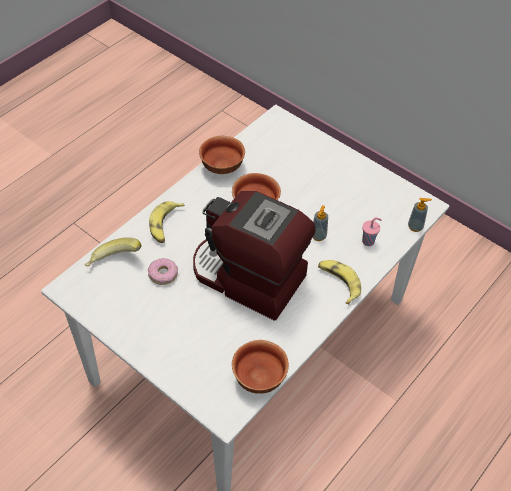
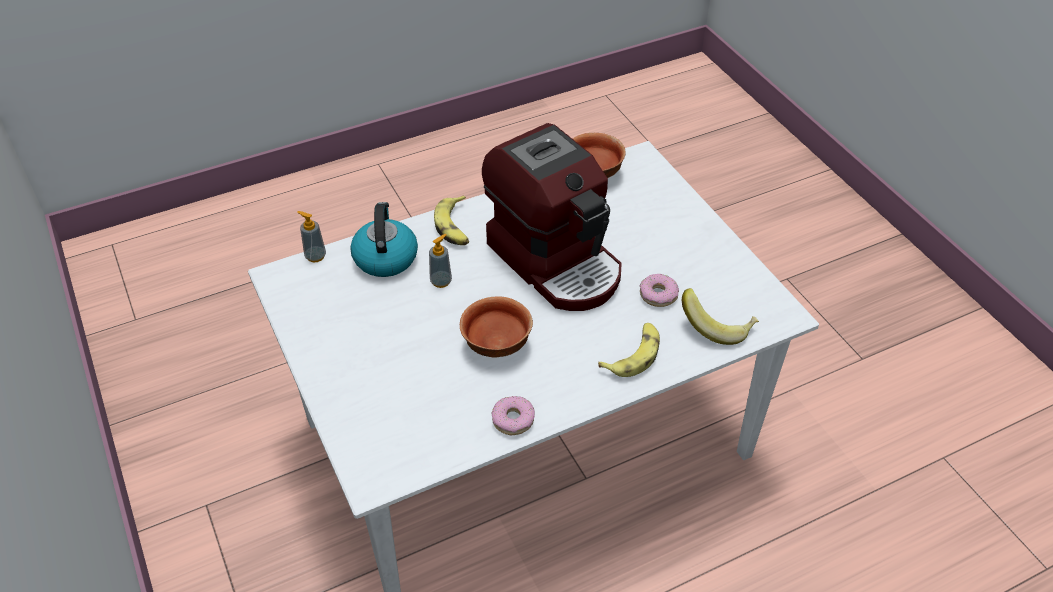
camera: 155 degrees left, 5 degrees down
(221, 166) = (513, 419): bowl -> donut
(368, 241) = (385, 257): pink cup -> kettle

